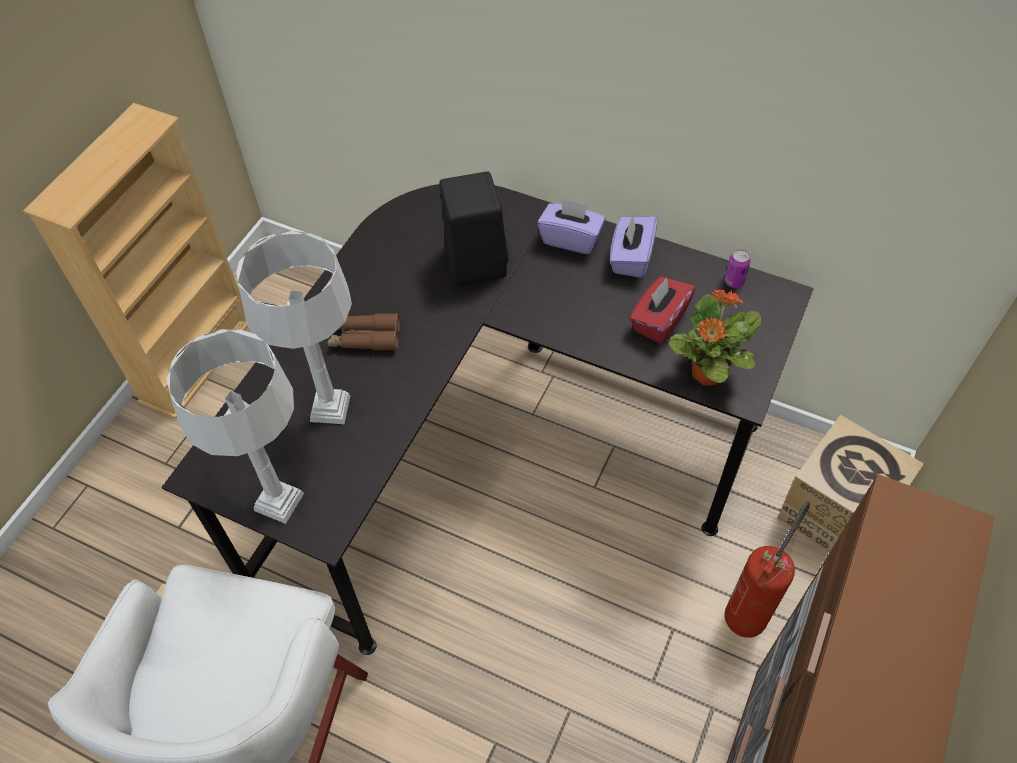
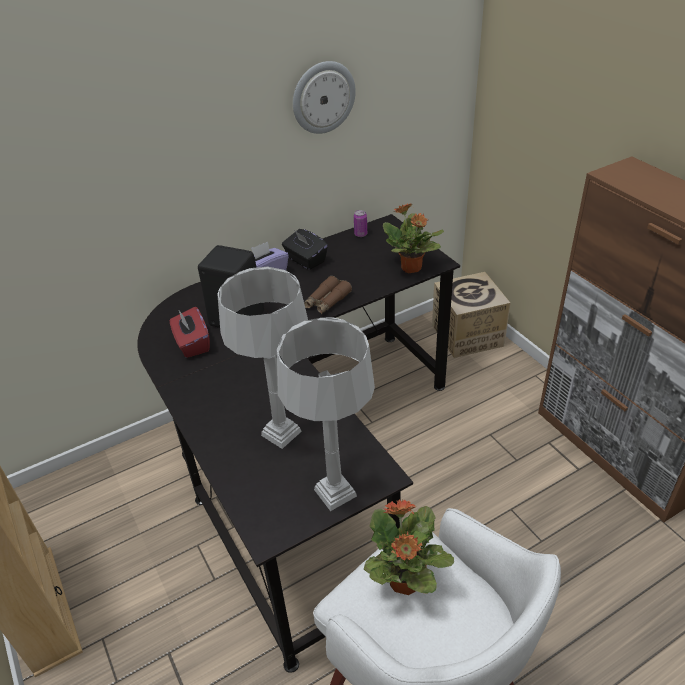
camera: 55 degrees left, 15 degrees down
(230, 626) = (404, 582): none -> potted plant
(365, 338) = (240, 392): brown binoculars -> brown binoculars (327, 301)
(631, 258) = (305, 260): purple tissue box -> black tissue box
(659, 321) = (359, 269): red tissue box -> red tissue box (192, 344)
(750, 609) = (500, 396): fire extinguisher -> none
(755, 79) = (323, 97): none -> wall clock

